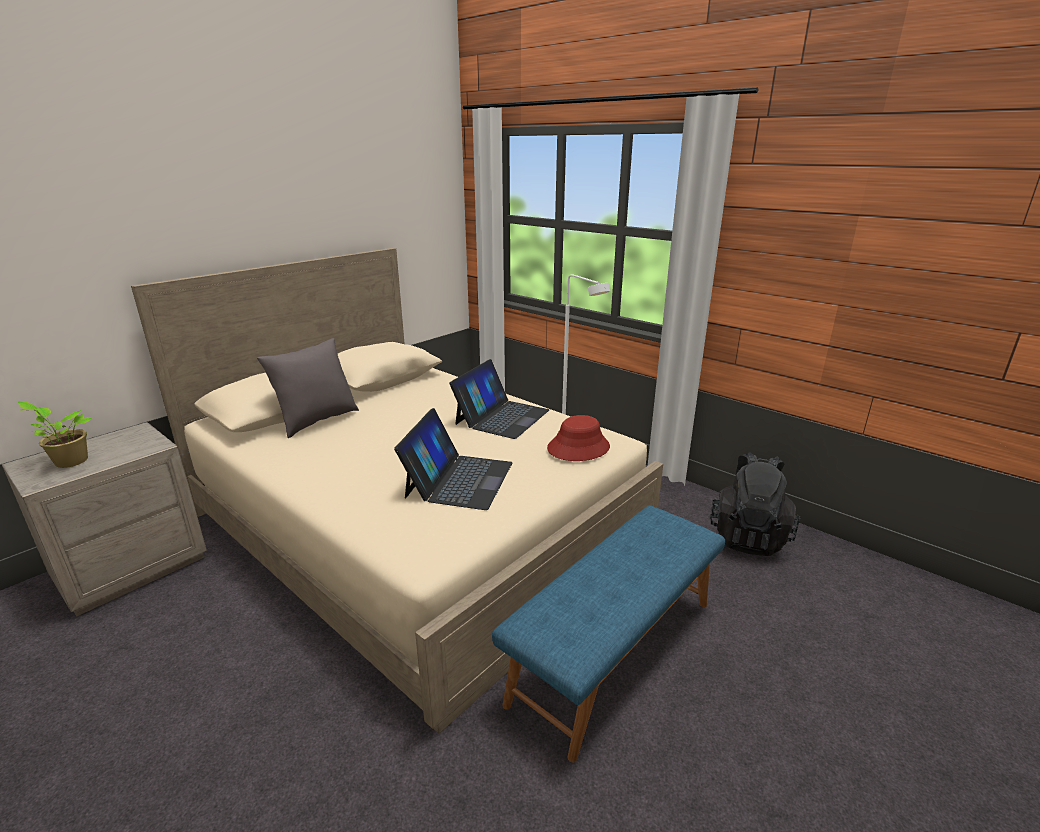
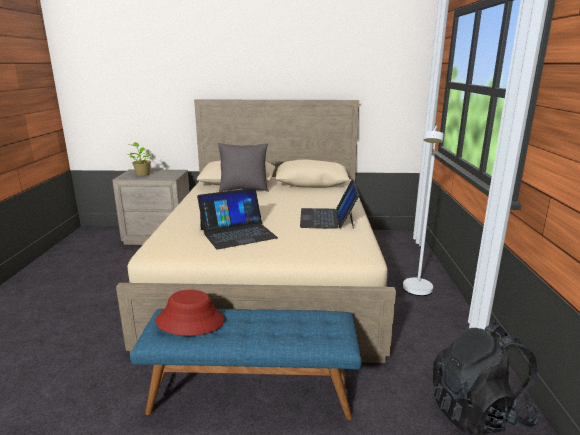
camera: 50 degrees right, 5 degrees down
(501, 417) = (327, 218): laptop -> laptop turned 105 degrees clockwise
(578, 448) = (330, 248): red hat -> red hat (190, 320)

